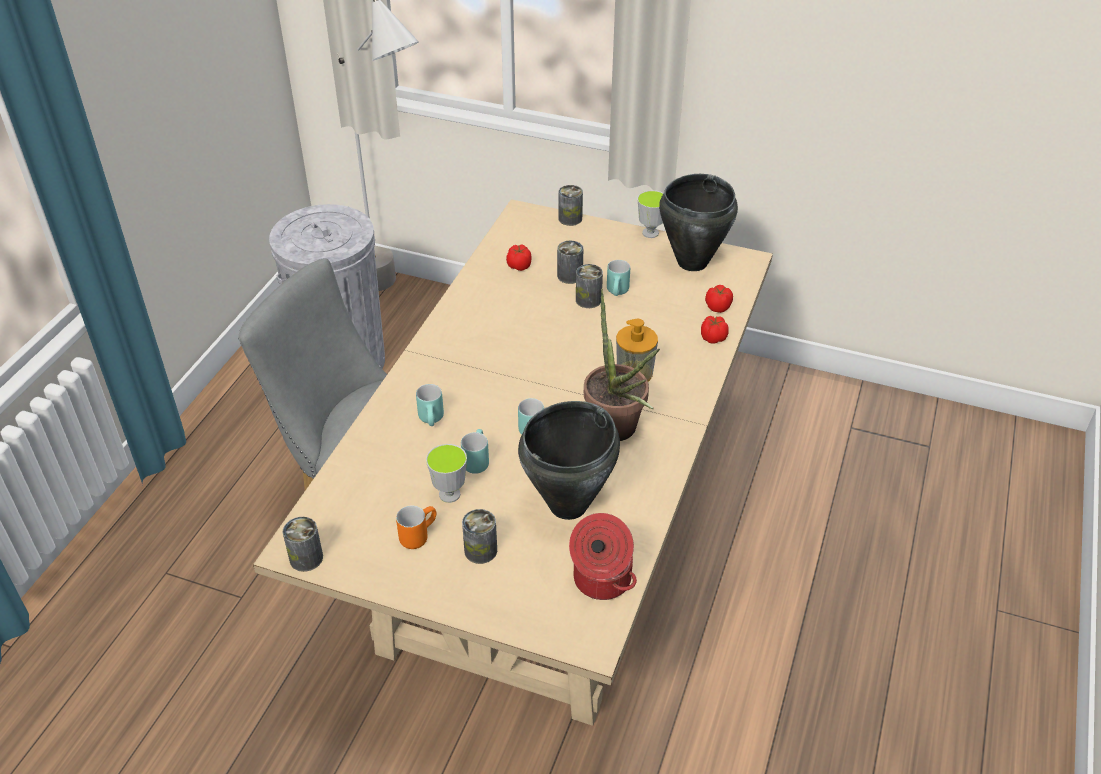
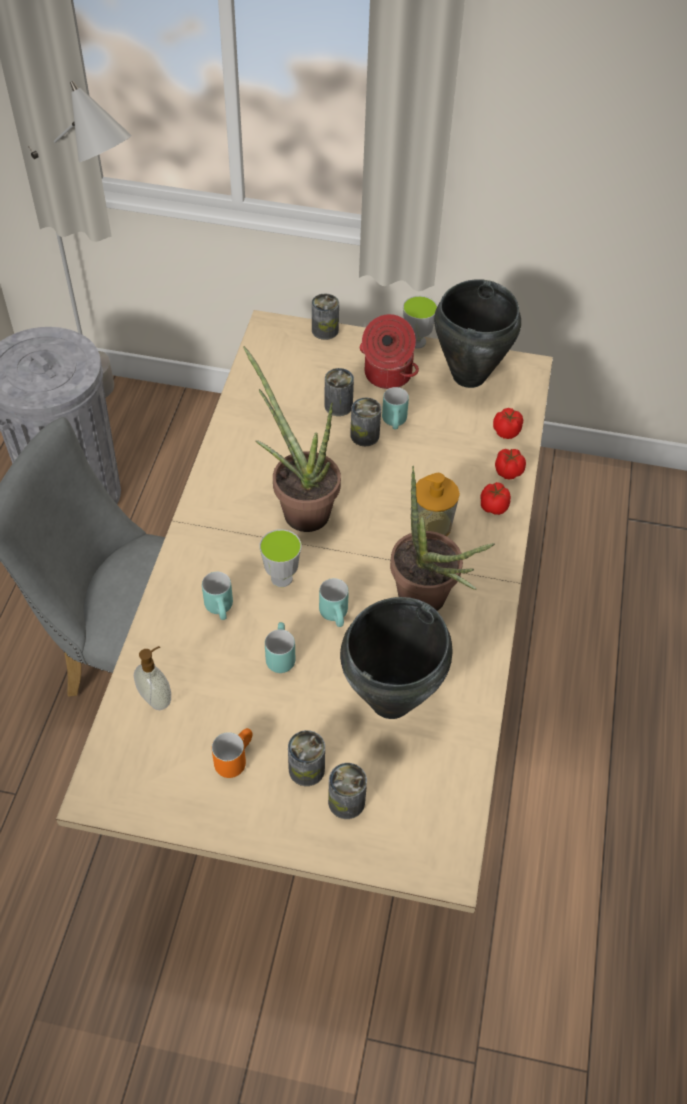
camera: 10 degrees left, 10 degrees up
(306, 558) = (115, 803): can -> can (346, 801)
(360, 482) = (156, 698): none -> soap dispenser
(449, 494) = (259, 702): cup -> cup (281, 578)
(518, 350) = (299, 508): none -> potted plant
(519, 266) = (280, 397): tomato -> tomato (494, 506)
(600, 579) = (442, 789): cooking pot -> cooking pot (387, 375)

